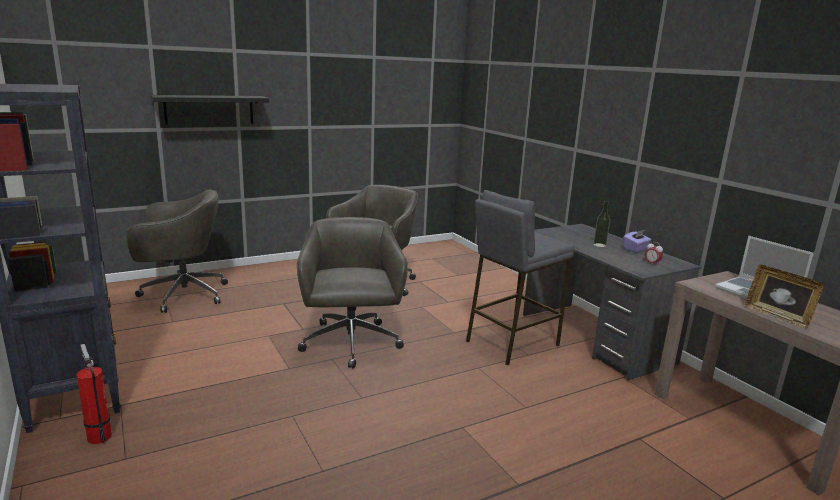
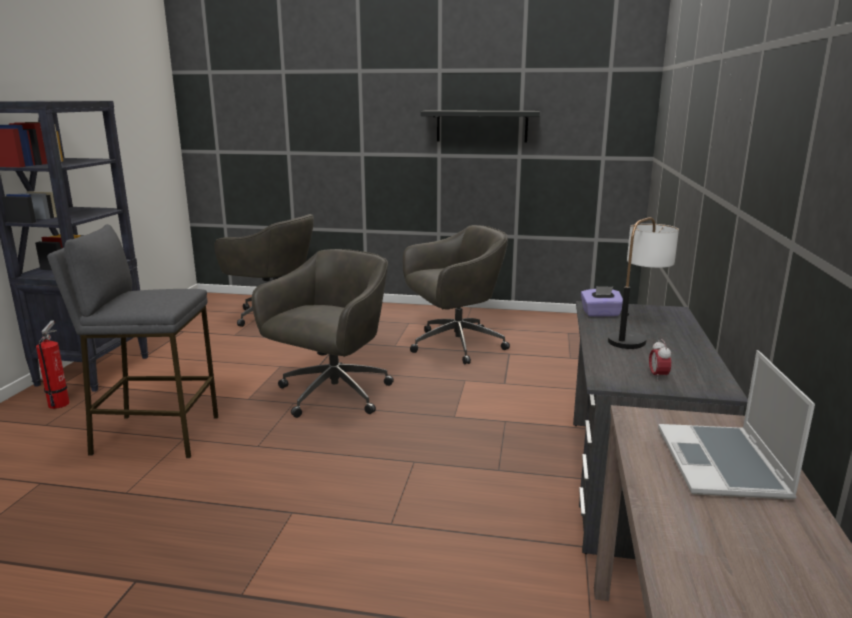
camera: 40 degrees right, 0 degrees up
(209, 109) = (333, 133): black shelf -> black shelf (482, 126)
(511, 343) = (501, 449): grey stool -> grey stool (156, 435)
(599, 245) = (636, 336): bottle -> table lamp
(635, 249) = (683, 353): purple tissue box -> purple tissue box (601, 314)
(777, 316) = (661, 504): picture frame -> none

